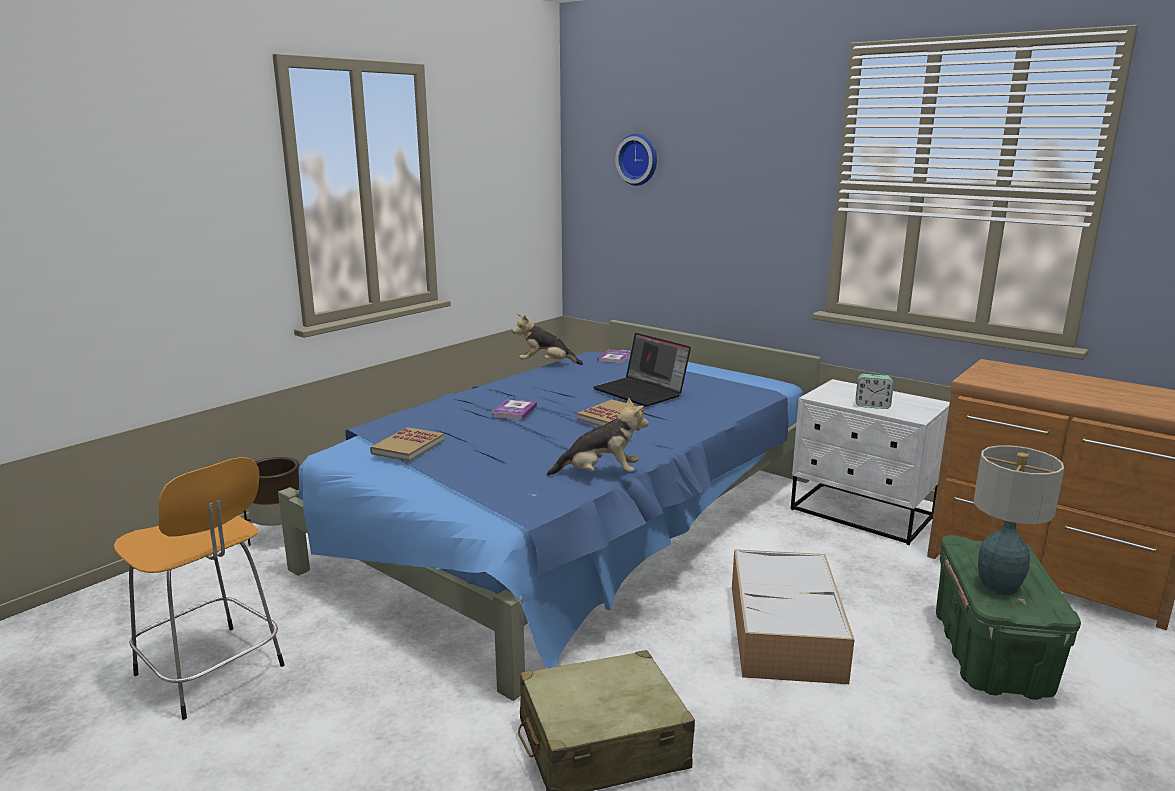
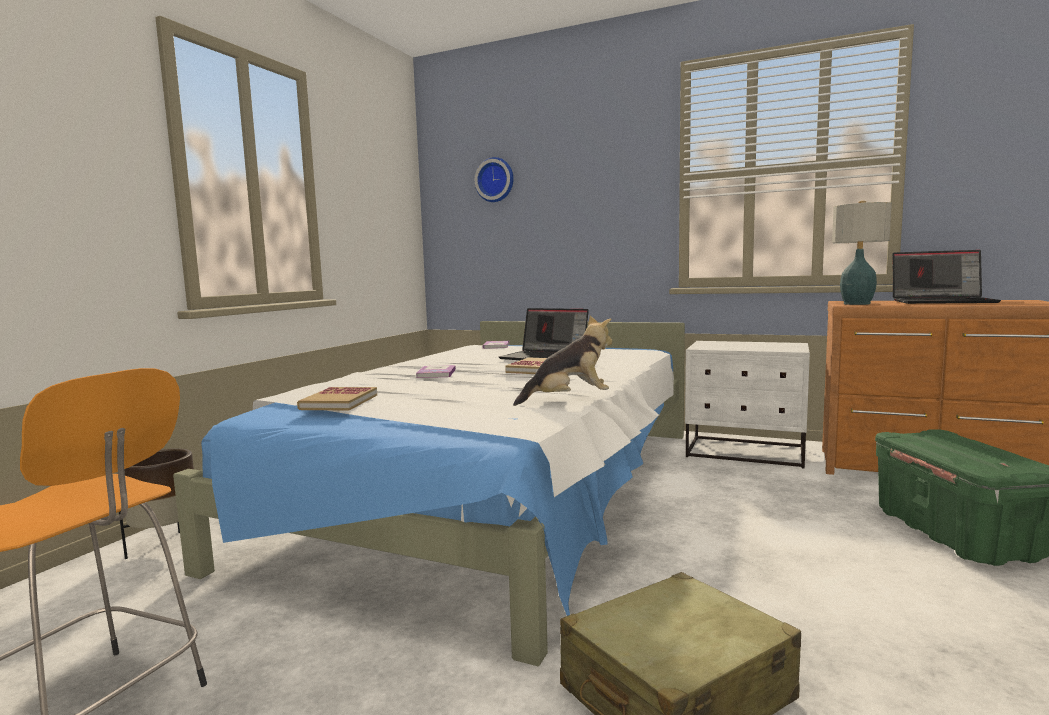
camera: 15 degrees left, 10 degrees down
(546, 364) = (437, 352): plush toy -> none
(575, 523) = (499, 490): blue bed -> white bed
(786, 633) = (768, 547): storage box -> none
(872, 406) = (751, 348): alarm clock -> none
(998, 585) = (970, 456): table lamp -> table lamp (856, 304)
(1097, 387) = (943, 302): none -> laptop

